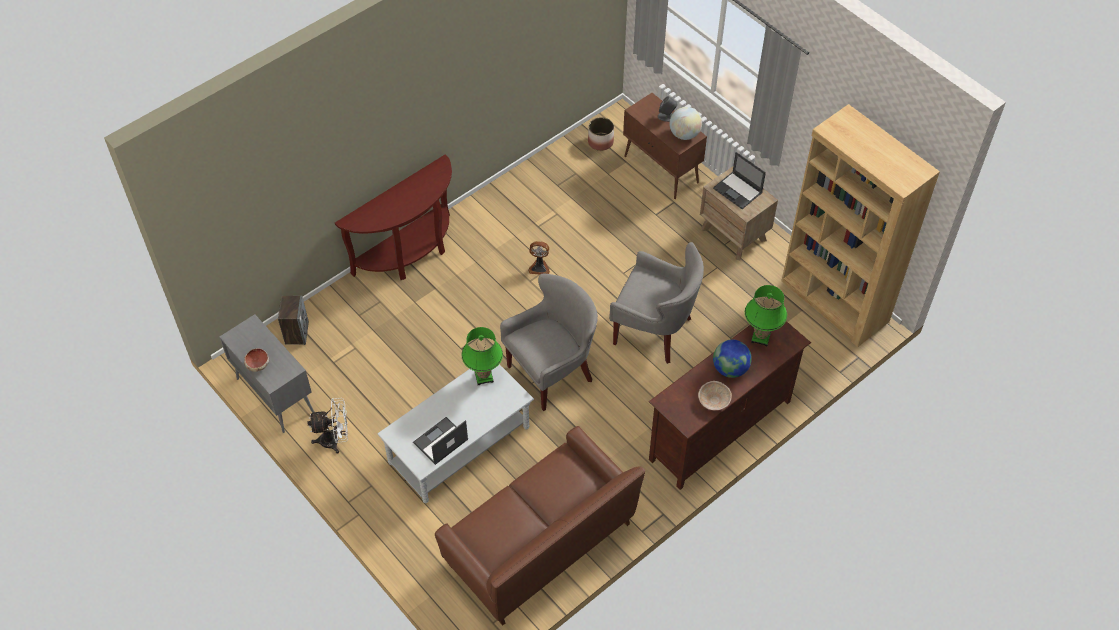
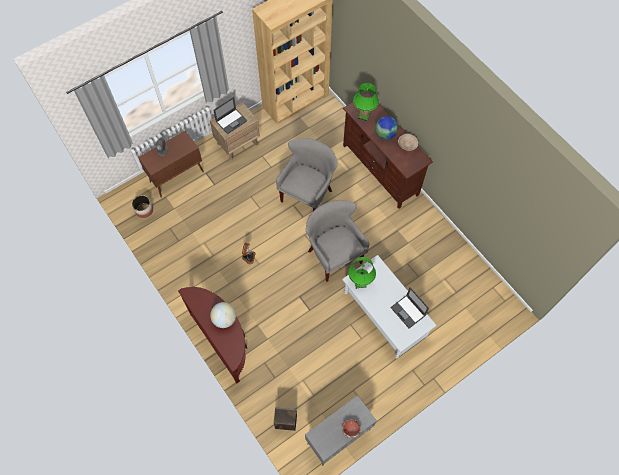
camera: 85 degrees left, 10 degrees up
(335, 440) = (377, 394): white fan -> none
(540, 545) = (454, 272): brown sofa -> none
(684, 134) = (181, 142): globe -> globe (224, 319)

